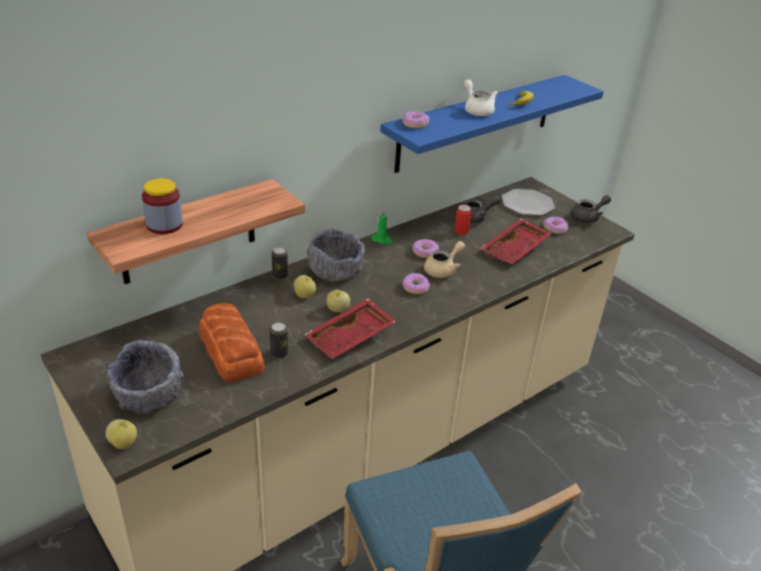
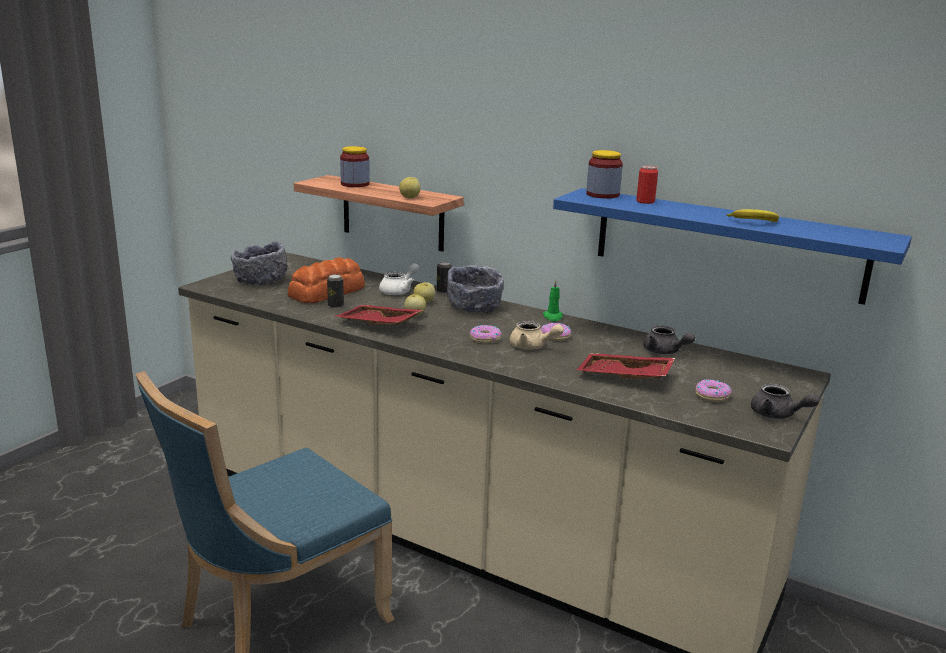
camera: 70 degrees right, 15 degrees down
(123, 443) = (209, 283): apple -> apple (410, 197)
(415, 123) = (602, 195): donut -> jar
(461, 231) = (623, 347): can -> can (645, 201)
(477, 110) = (688, 209): white teapot -> white teapot (399, 291)
(527, 204) = (748, 376): plate -> none

